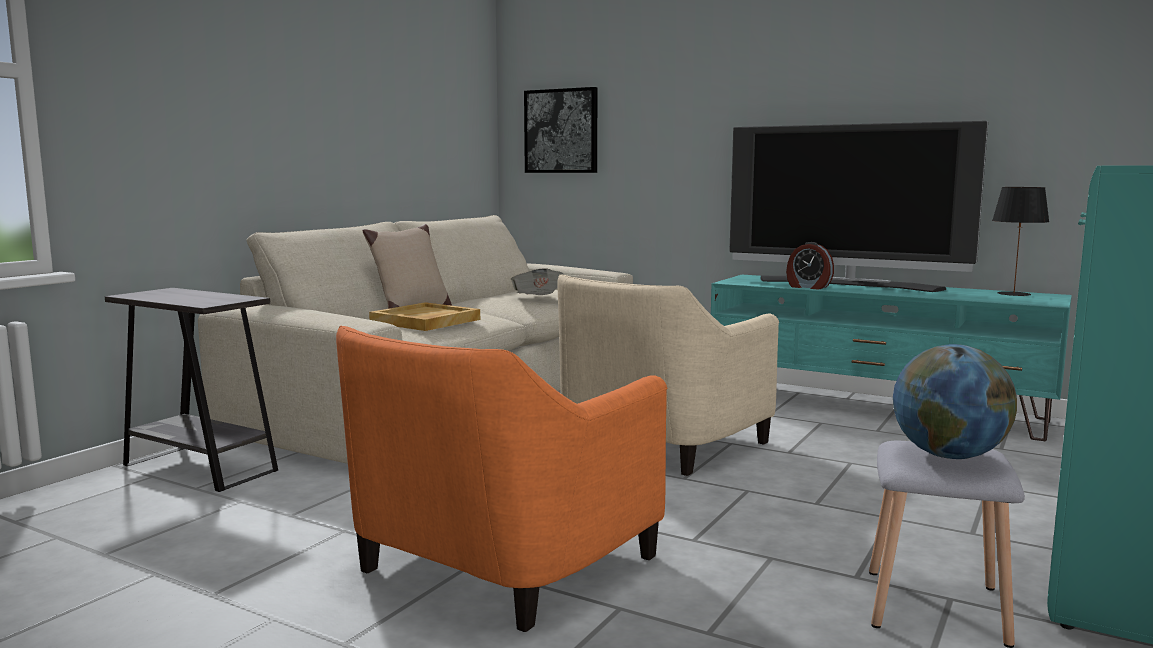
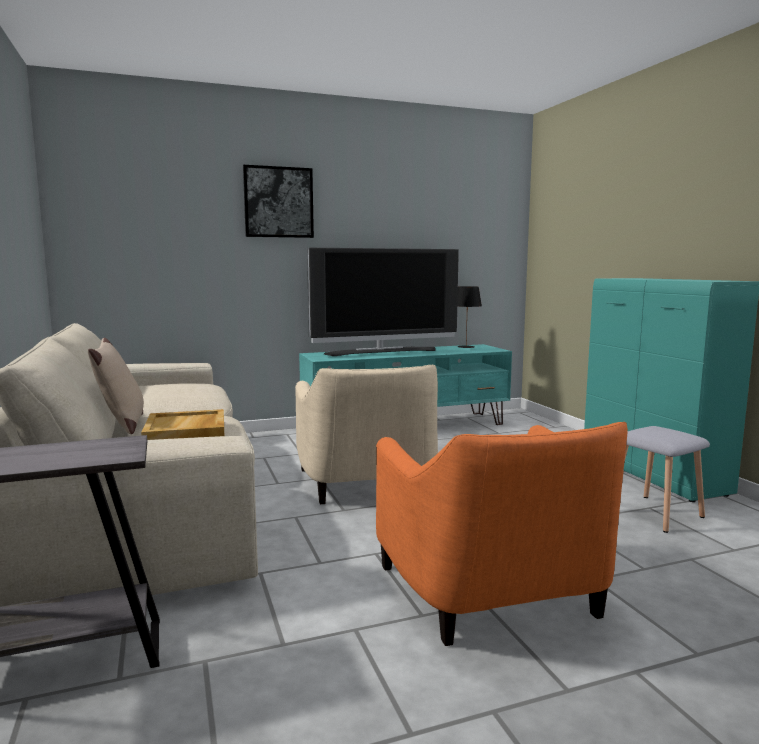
camera: 50 degrees left, 0 degrees up
(539, 299) = (195, 393): newspaper -> none
(561, 131) = (124, 244): picture -> picture (278, 202)
(808, 287) = (373, 356): alarm clock -> none
(949, 456) = (666, 433): globe -> none

